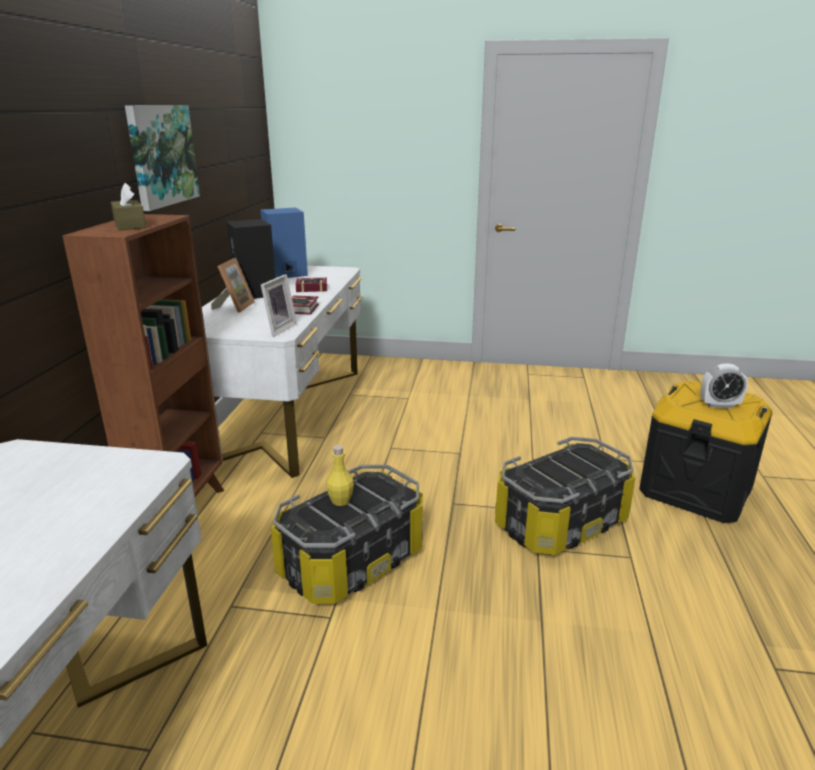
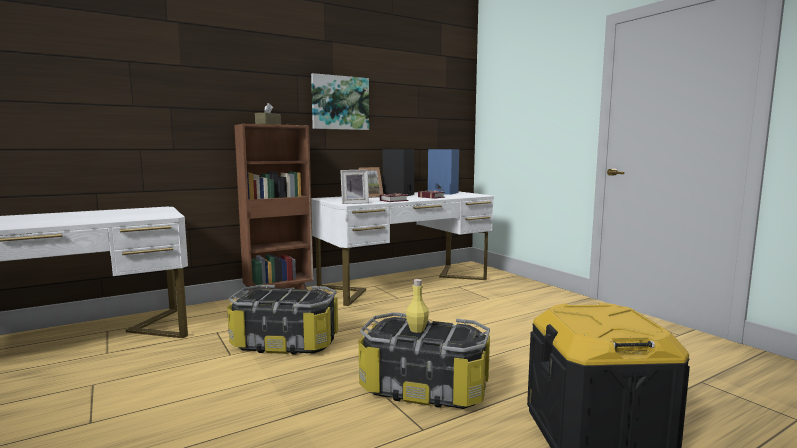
camera: 50 degrees right, 15 degrees down
(340, 501) = (283, 294): yellow bottle -> yellow bottle (417, 330)
(719, 405) = (595, 322): alarm clock -> none

